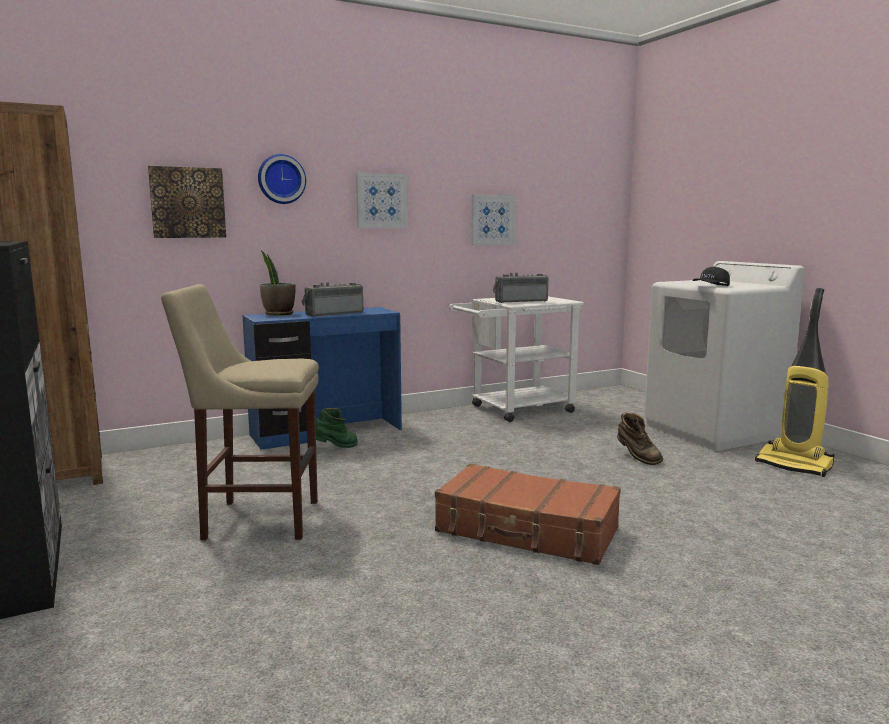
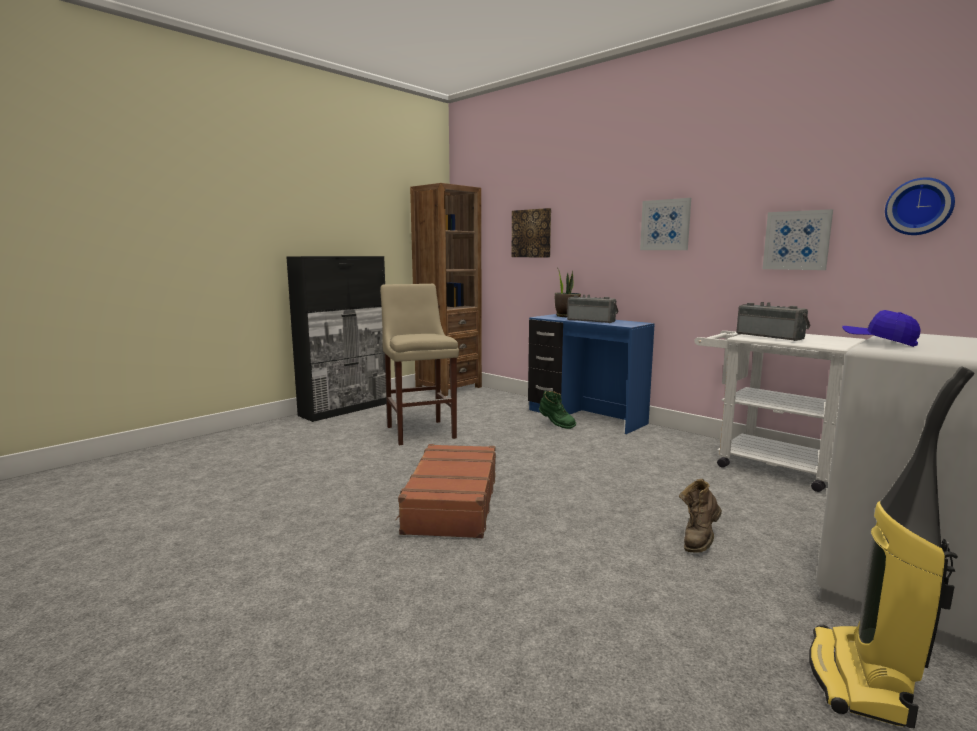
camera: 70 degrees right, 0 degrees up
(281, 179) = (587, 212): wall clock -> wall clock (919, 207)
(710, 286) = (878, 342): black cap -> blue cap

